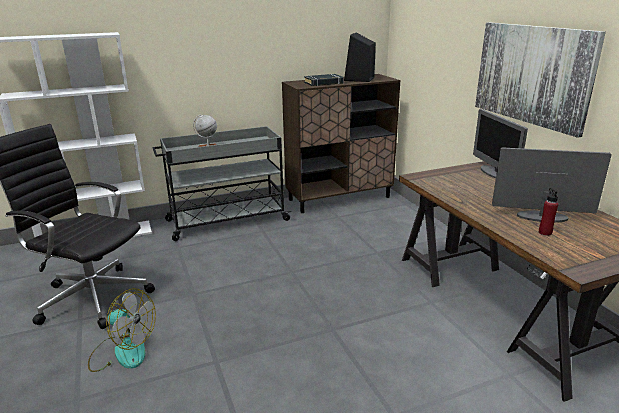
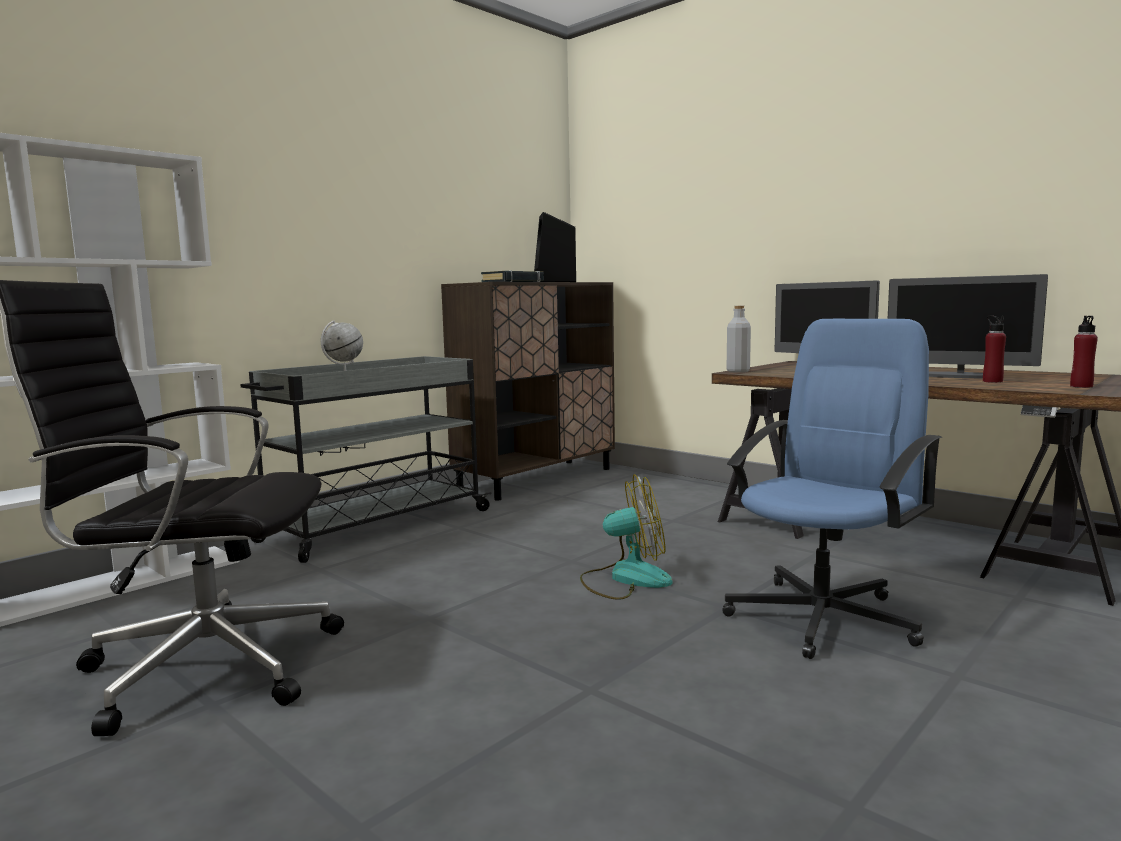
camera: 25 degrees left, 15 degrees down
(123, 351) = (378, 725): fan -> fan (625, 579)
(373, 352) = (823, 617): none -> blue office chair
(418, 176) = (738, 371): none -> grey bottle
(532, 74) = (851, 223): picture -> none
(541, 217) = (958, 376): monitor -> monitor turned 135 degrees counterclockwise
(588, 257) = (1081, 386): none -> red bottle

